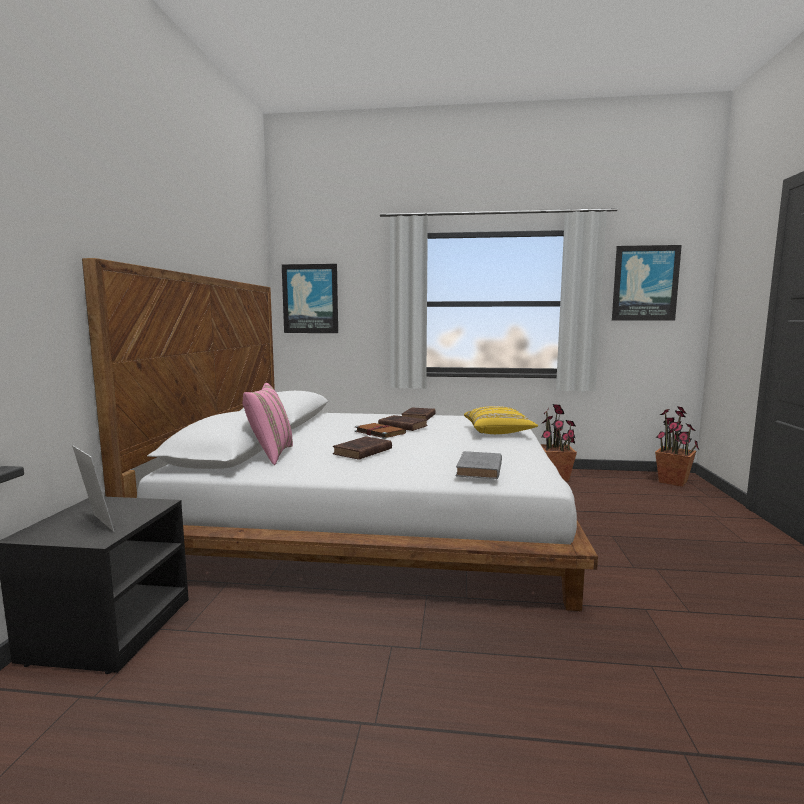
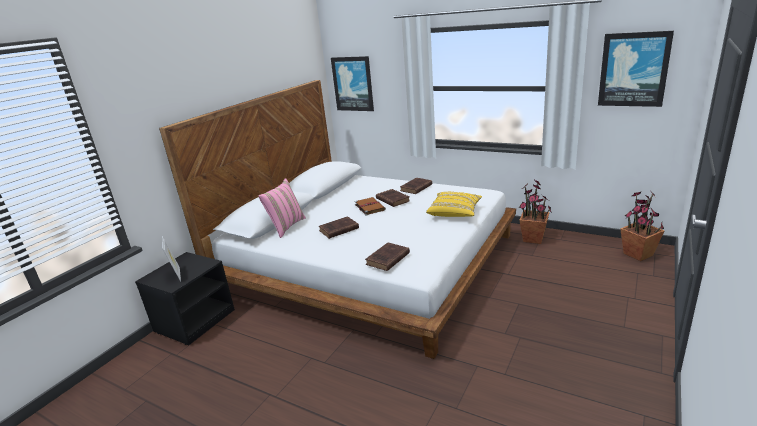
camera: 25 degrees right, 15 degrees up
(479, 469) = (387, 259): grey book -> brown book

